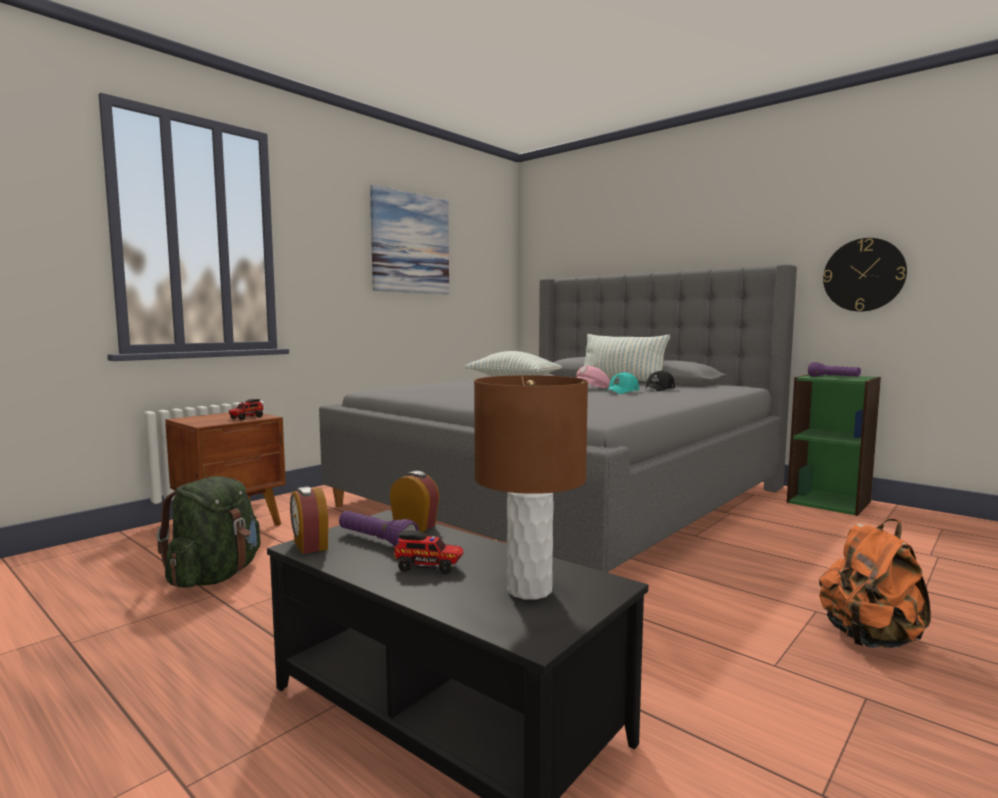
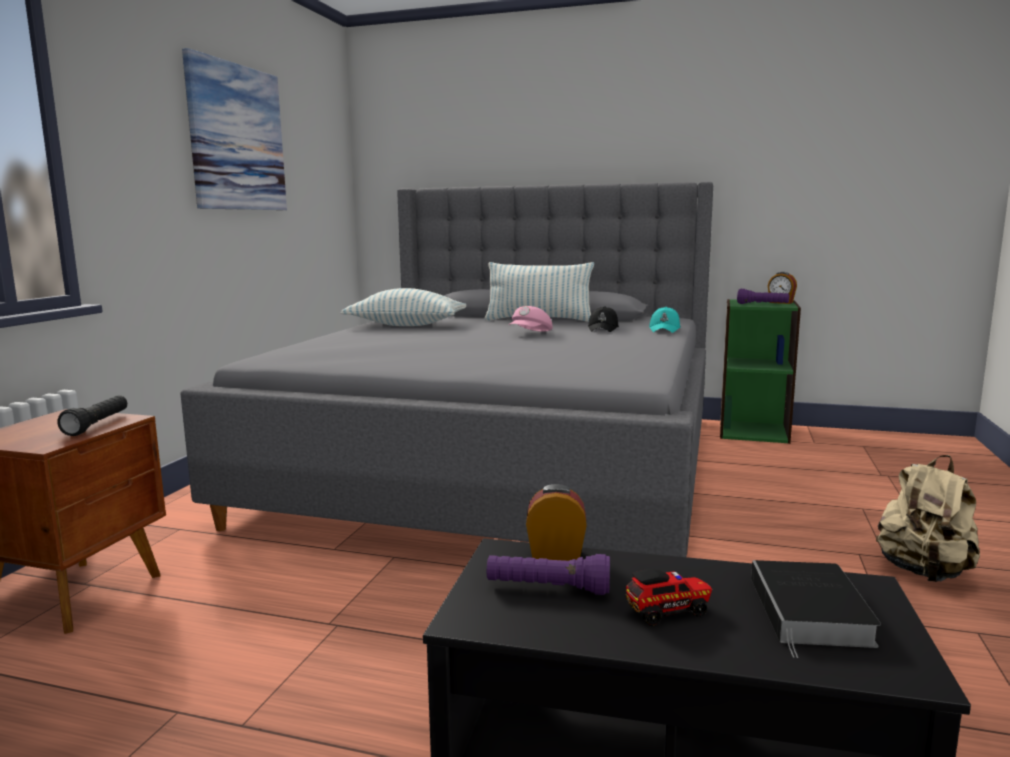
camera: 25 degrees left, 5 degrees up
(215, 576) = (146, 682): green backpack -> none
(246, 418) = (97, 425): toy truck -> black flashlight
(309, 545) = (476, 617): alarm clock -> alarm clock (781, 302)
(530, 589) = (812, 613): brown table lamp -> book
(622, 392) = (575, 336): turquoise cap -> turquoise cap (665, 329)
(863, 275) = (776, 195): wall clock -> none
(869, 639) = (923, 572): orange backpack -> beige backpack

